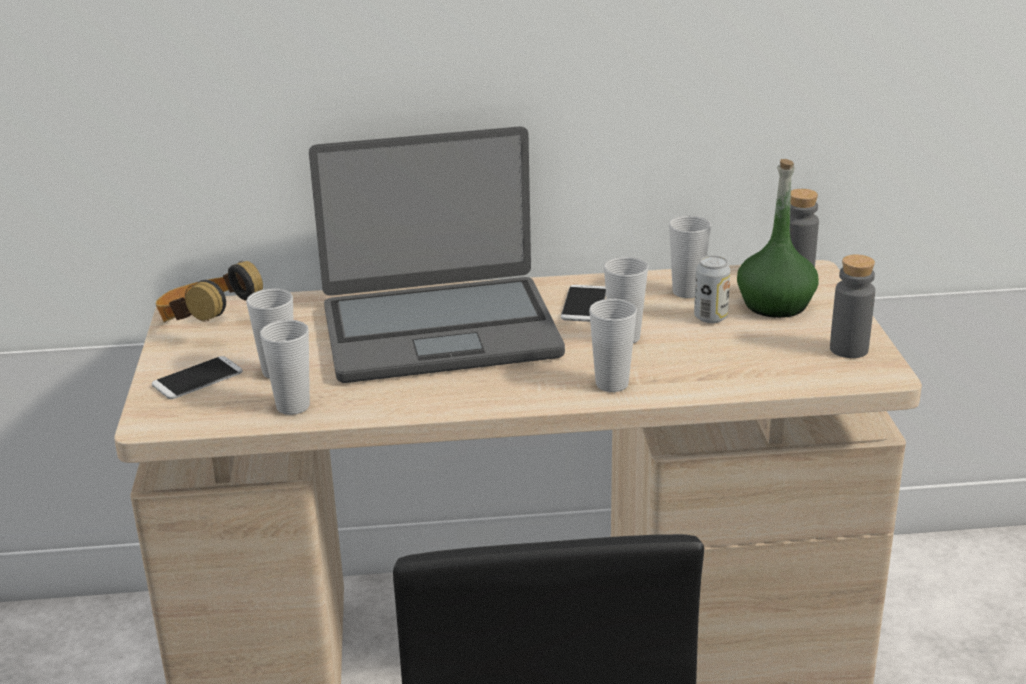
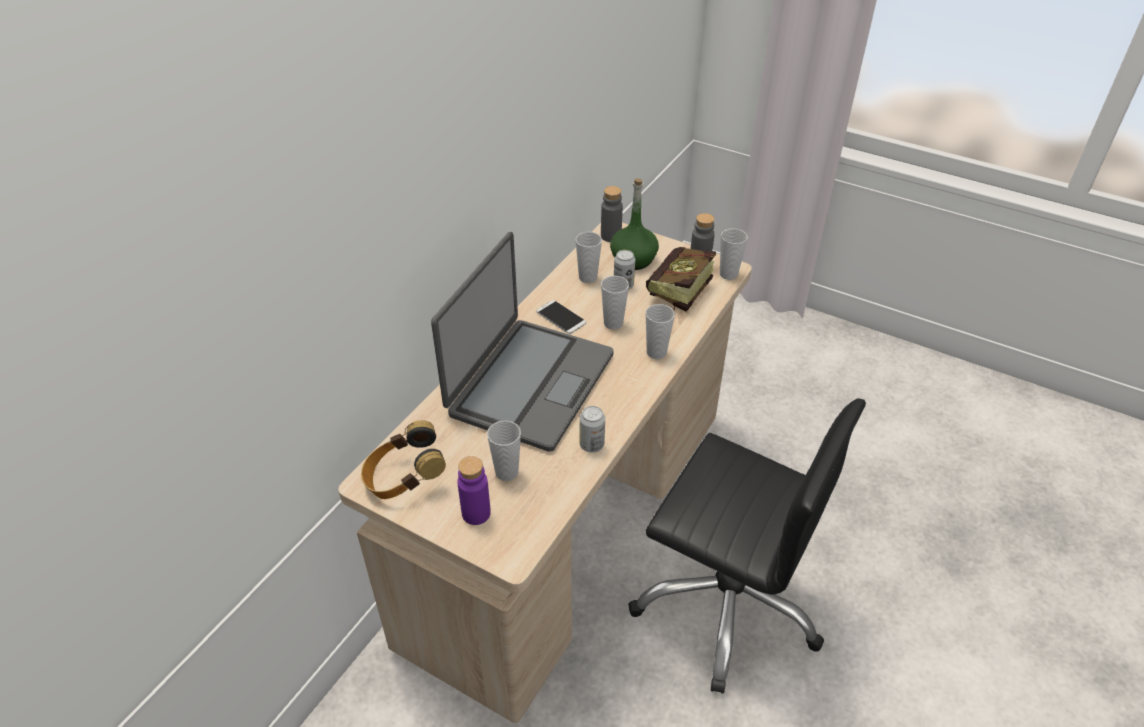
camera: 55 degrees left, 15 degrees up
(197, 379) = (476, 513): phone -> purple bottle
(293, 406) = (557, 484): cup -> cup (728, 274)
(383, 403) = (591, 445): none -> can
(748, 358) = (676, 297): none -> book

